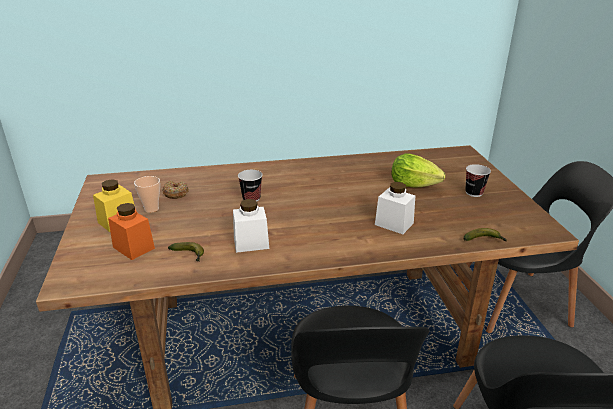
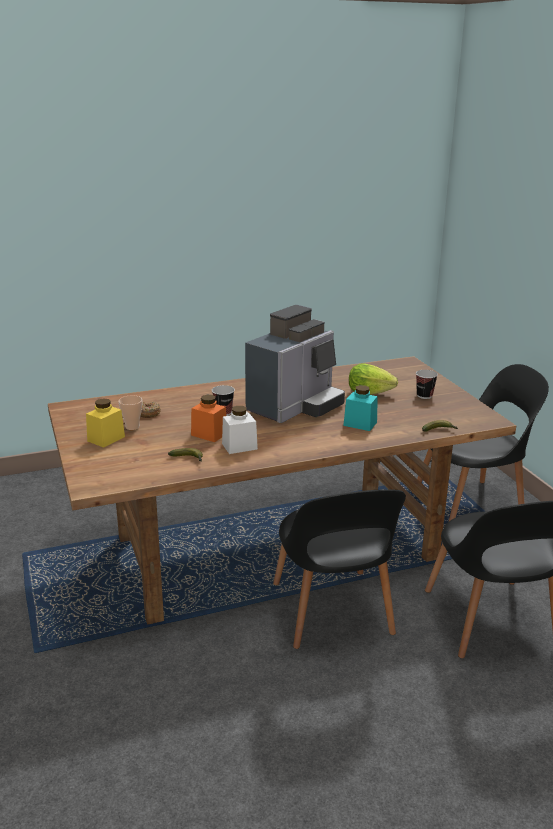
camera: 10 degrees left, 5 degrees down
(133, 247) = (134, 457): orange jar -> orange jar (209, 434)
(329, 197) = (295, 407): none -> coffee machine
(394, 224) = (360, 424): white jar -> turquoise jar

